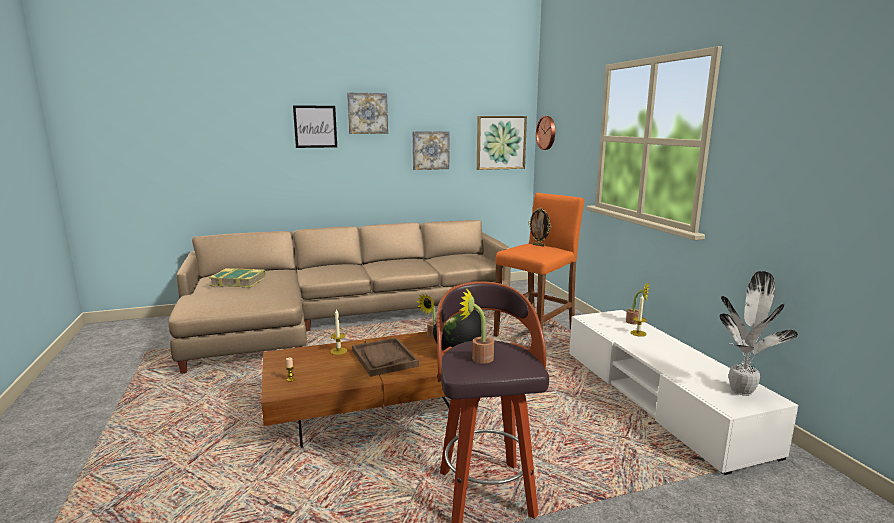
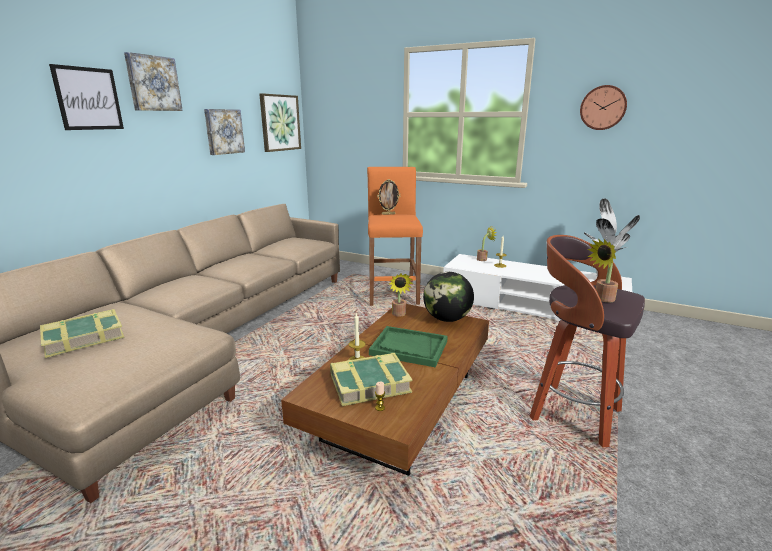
camera: 45 degrees left, 5 degrees up
(315, 365) = (369, 383): none -> book
(384, 358) = (408, 348): brown tray -> green tray
(547, 133) = (322, 112): wall clock -> wall clock (603, 108)

